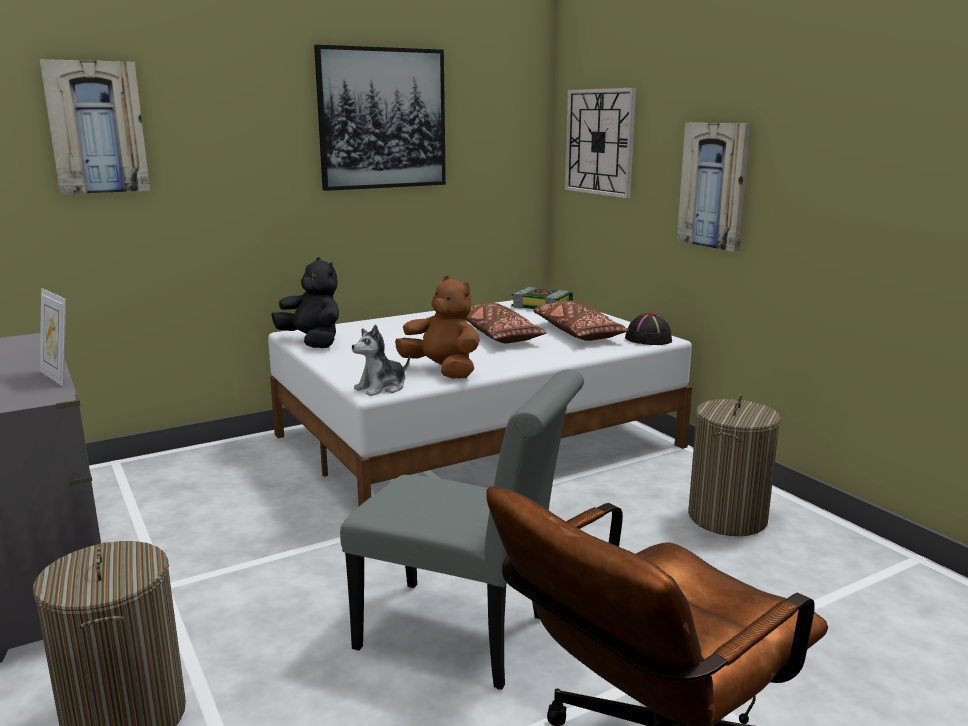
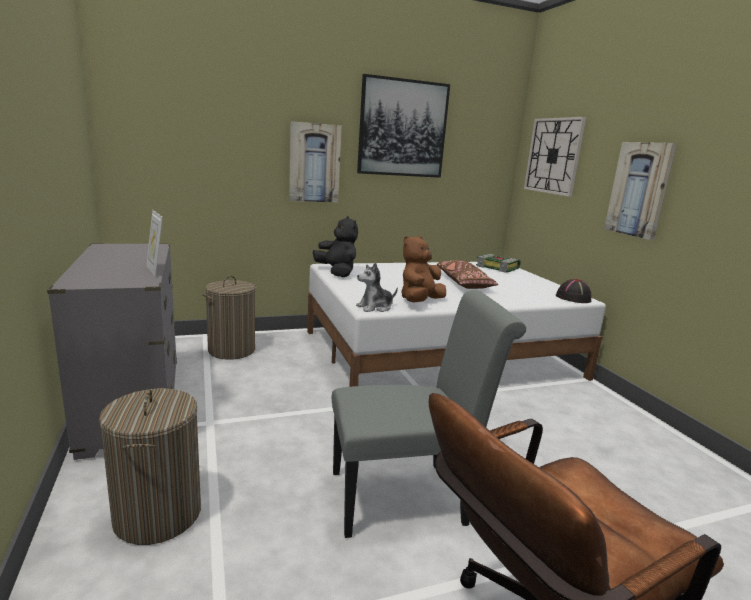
camera: 10 degrees right, 0 degrees up
(96, 127) = (216, 117): picture -> picture (314, 163)
(442, 371) = (420, 301): brown plush toy -> brown plush toy turned 105 degrees counterclockwise
(465, 636) = (407, 497): grey chair -> grey chair turned 45 degrees counterclockwise
(577, 333) = (520, 288): brown pillow -> none
(727, 517) = (620, 438): laundry basket -> laundry basket (232, 350)

